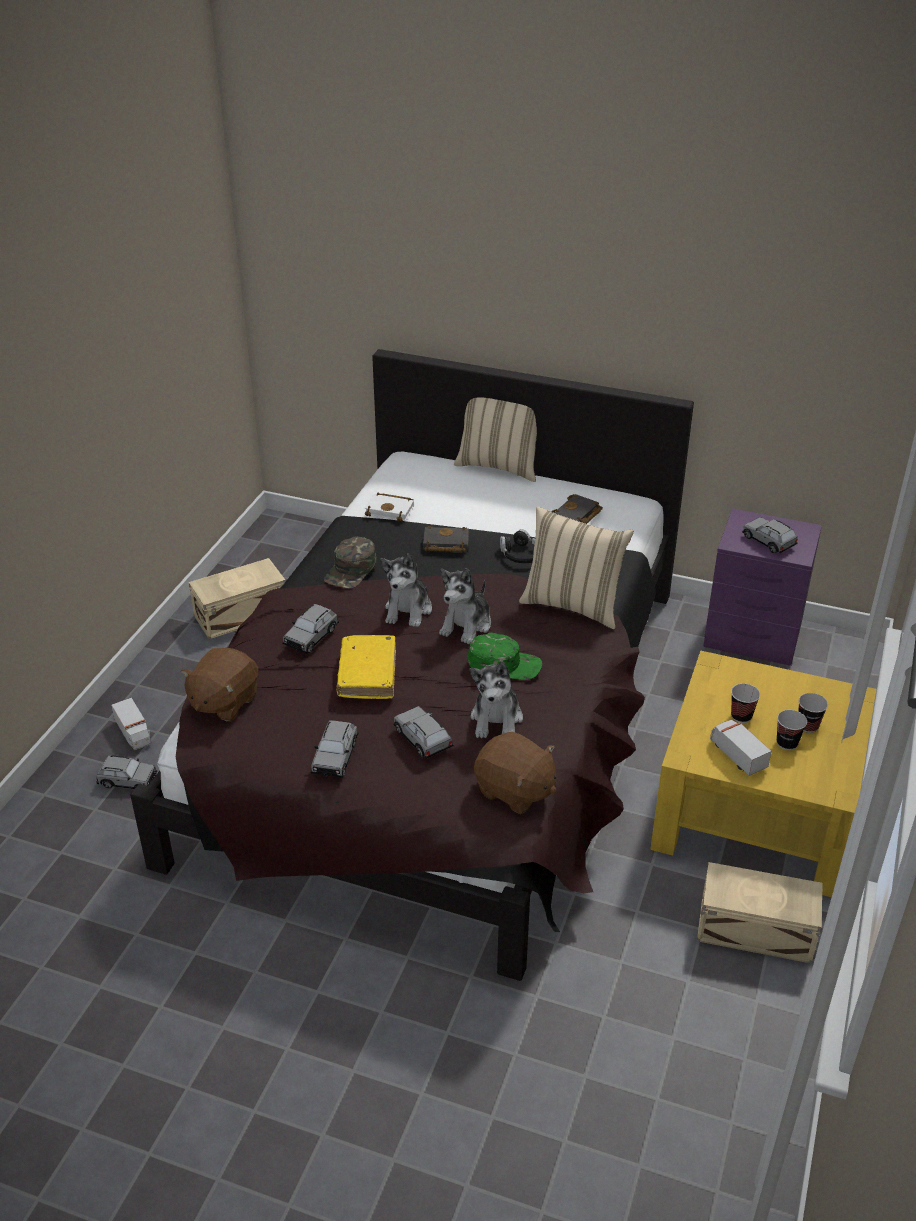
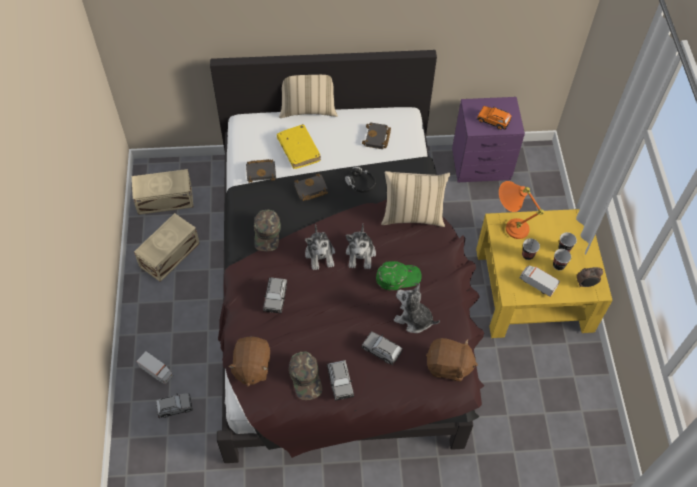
camera: 25 degrees left, 20 degrees up
(290, 736) = (306, 378): none -> green cap
(367, 674) = (324, 314): yellow book -> yellow book (298, 150)
(391, 510) = (262, 171): white book -> black book
(497, 719) = (413, 319): plush toy -> plush toy turned 135 degrees clockwise
(730, 674) = (508, 225): none -> orange table lamp
(757, 931) = (565, 368): beige storage box -> beige storage box (166, 200)
(768, 542) = (493, 121): grey toy car -> orange toy car
(822, 780) = (586, 284): none -> alarm clock

